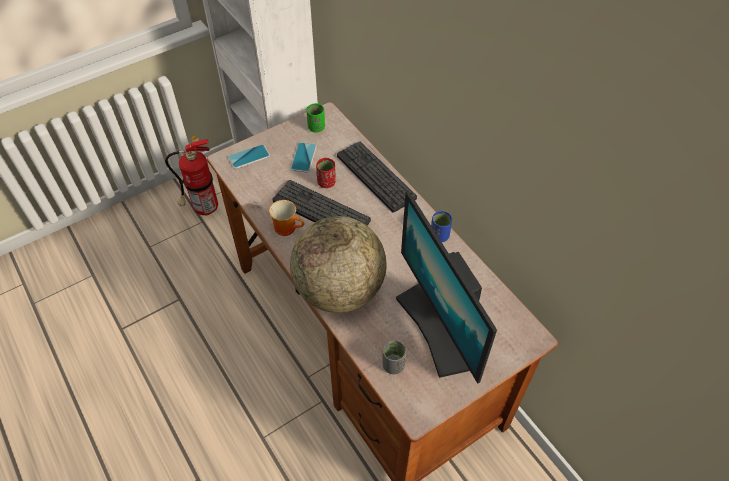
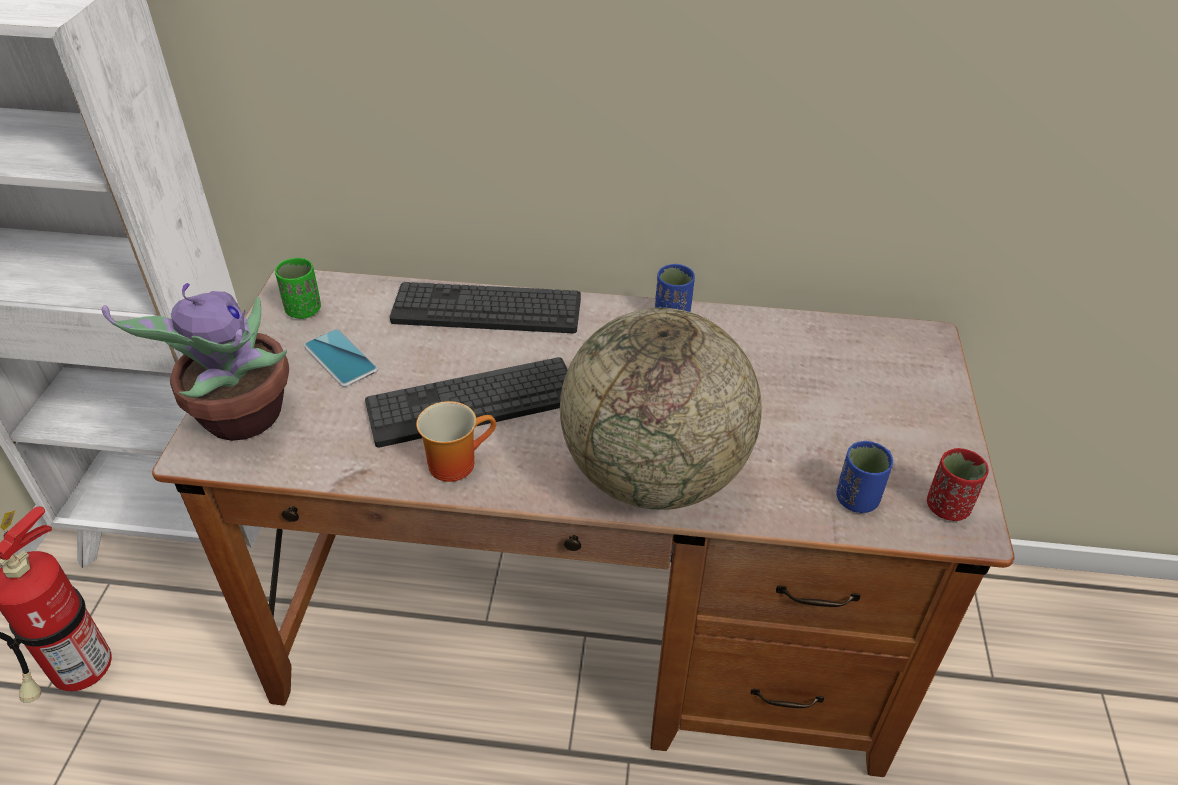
camera: 50 degrees left, 10 degrees down
(249, 157) = (240, 419): phone -> potted plant
(326, 182) = (426, 364): red cup -> red cup (947, 507)
(393, 365) = (856, 499): grey cup -> blue cup
(438, 328) = (832, 412): monitor -> none

